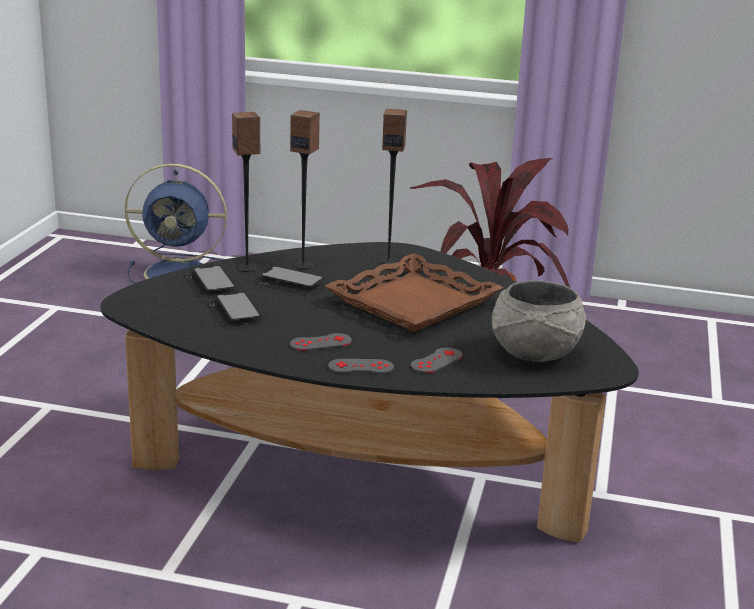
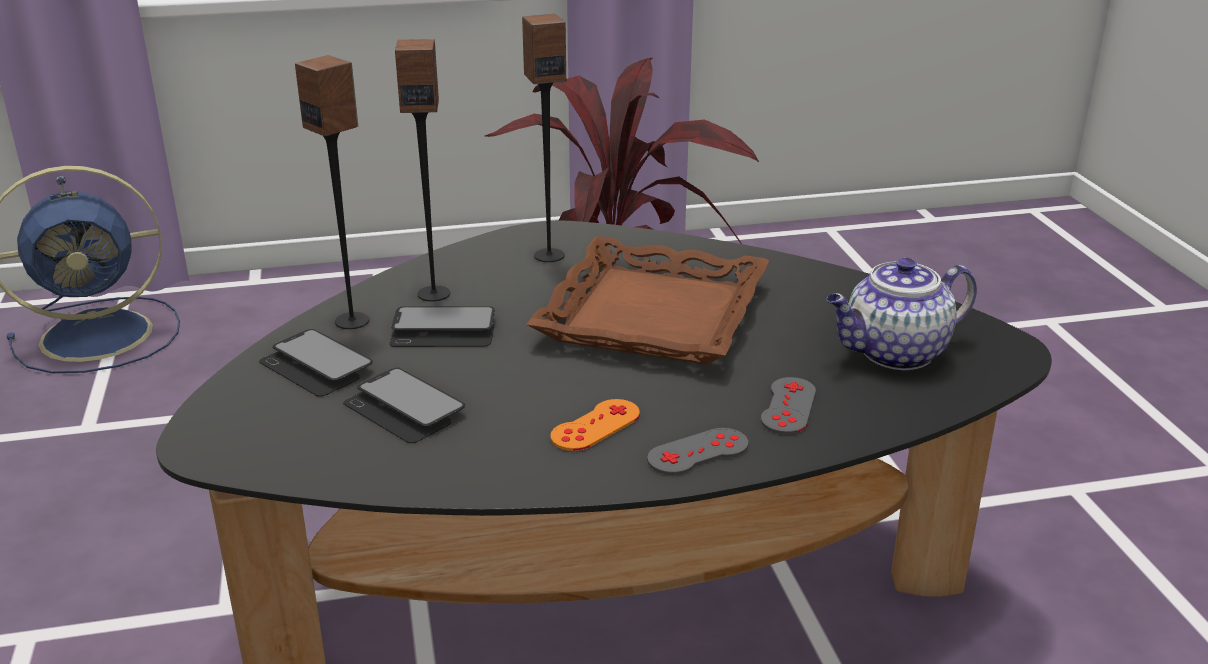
camera: 25 degrees left, 5 degrees up
(320, 343) = (595, 425): grey game controller -> orange game controller
(533, 354) = (894, 354): grey bowl -> teapot

